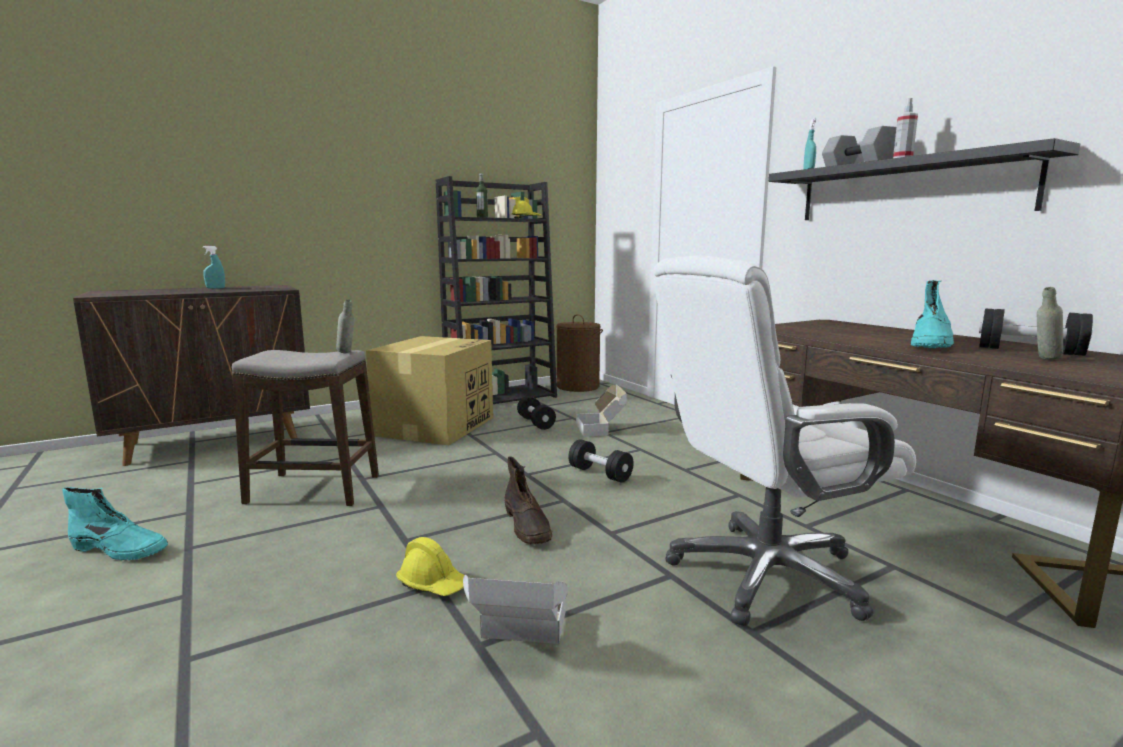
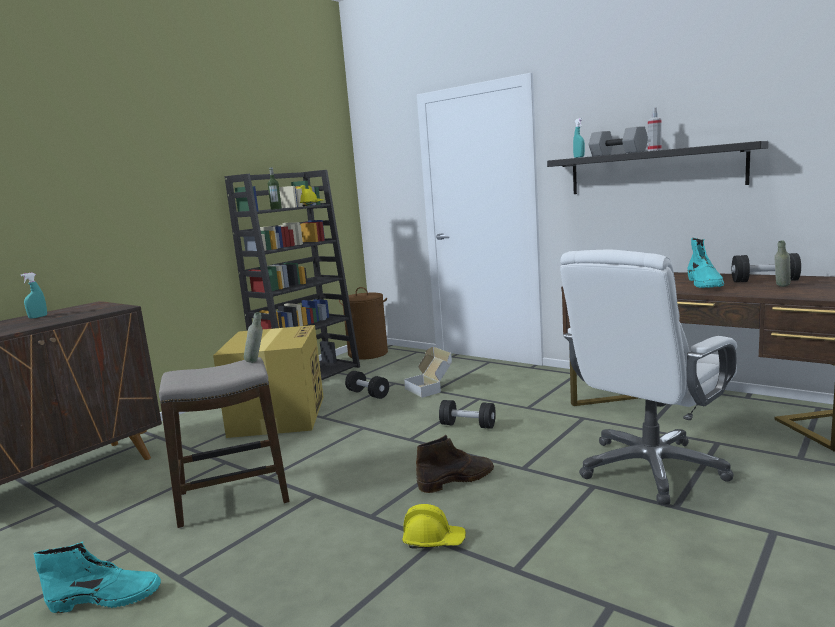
camera: 20 degrees left, 0 degrees up
(520, 638) = (538, 556): cardboard box -> none
(527, 526) = (457, 479): brown boot -> brown boot turned 75 degrees counterclockwise

